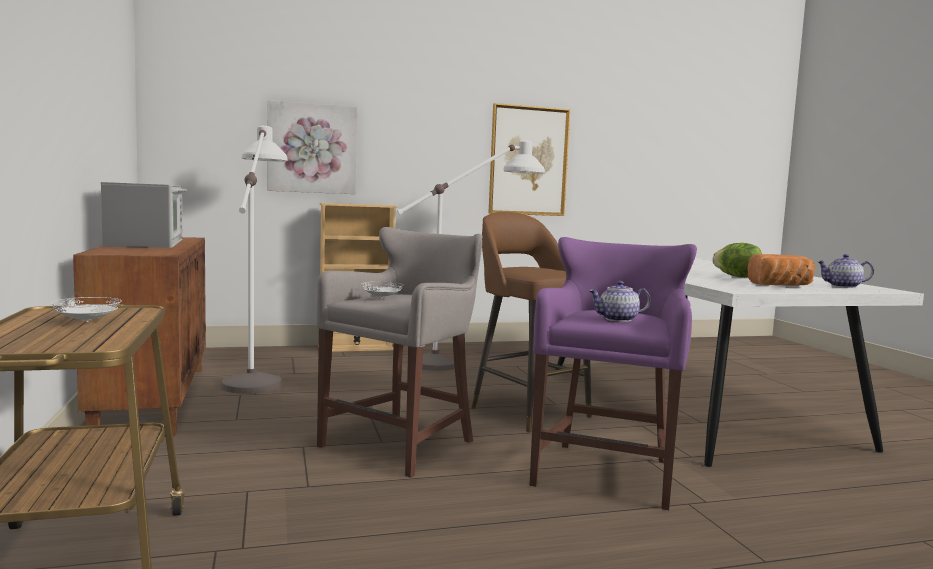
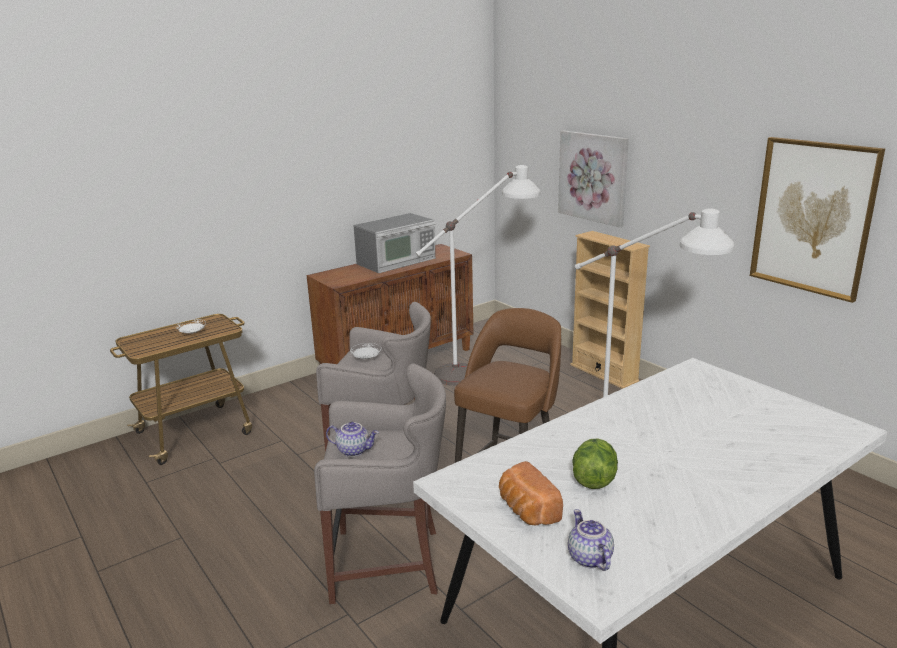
camera: 70 degrees right, 15 degrees up
(606, 471) = (390, 563): purple stool -> grey stool
(618, 319) = (354, 450): teapot -> teapot turned 135 degrees clockwise

